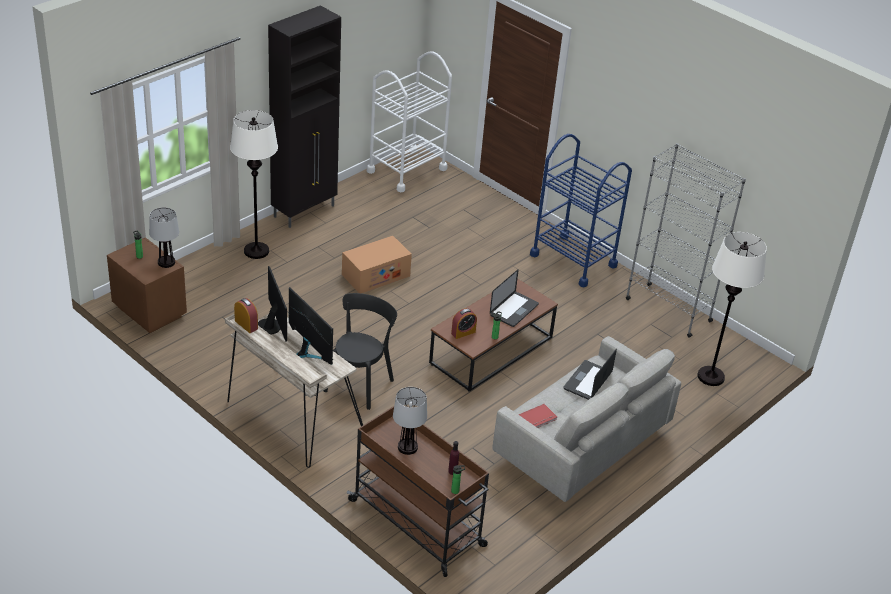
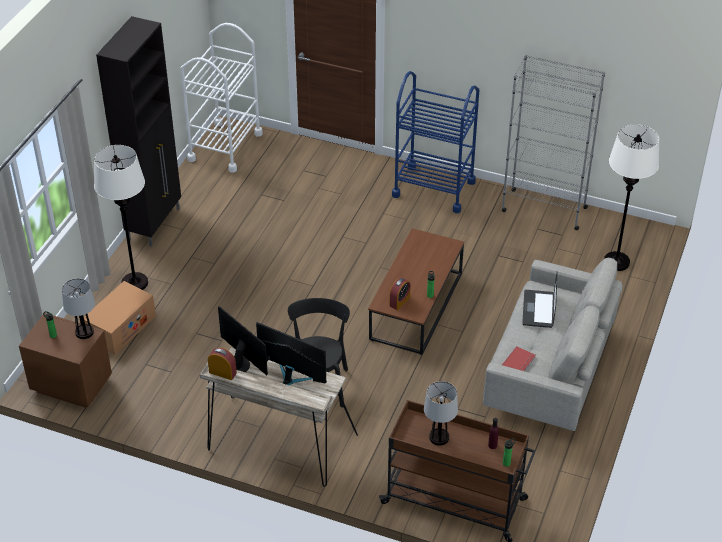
camera: 20 degrees left, 5 degrees up
(375, 275) = (264, 268): cardboard box -> cardboard box (121, 328)
(514, 310) = (430, 262): laptop -> none

